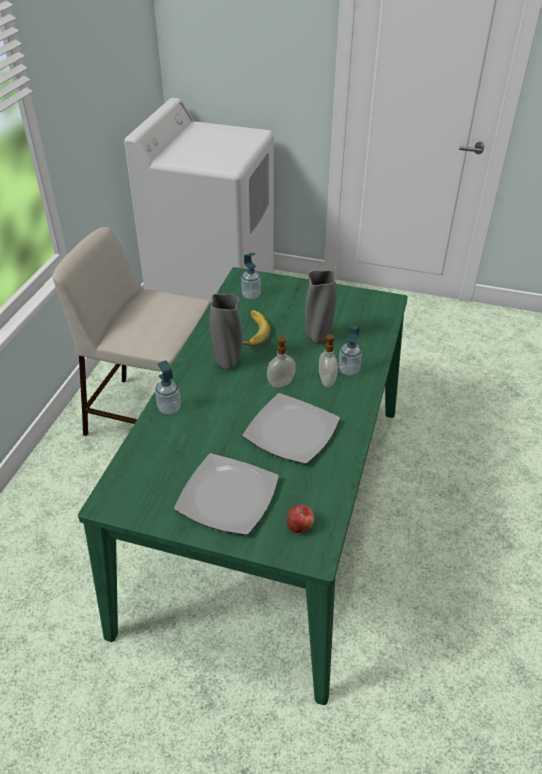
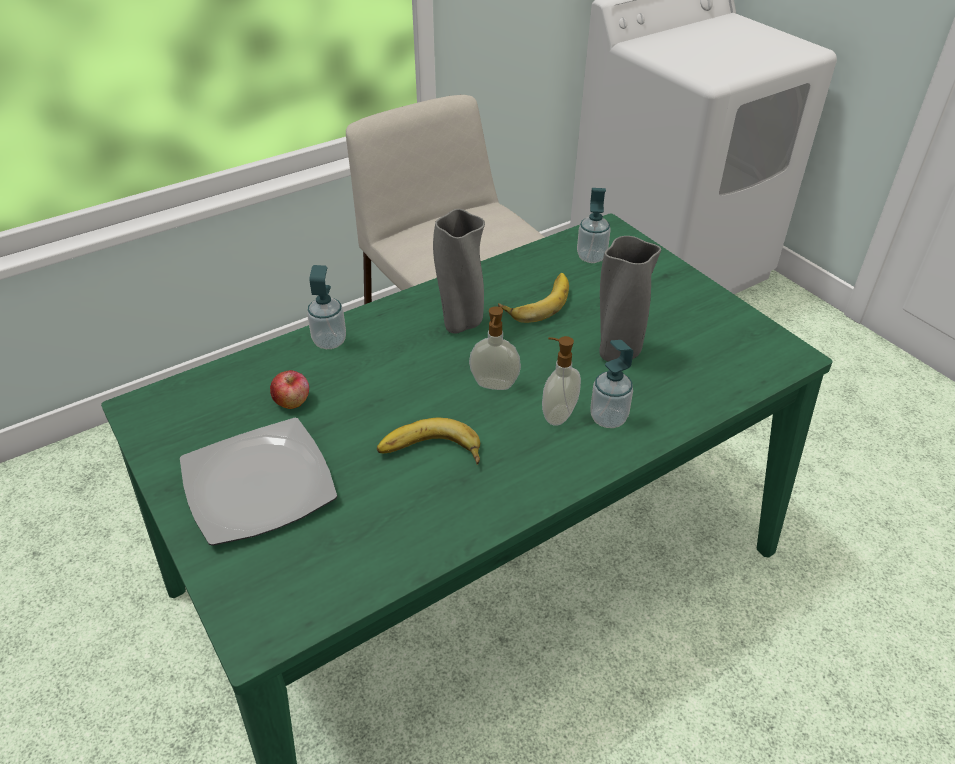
camera: 40 degrees right, 0 degrees up
(291, 432) = (430, 454): plate -> banana
(300, 526) = (288, 582): apple -> apple (292, 401)

